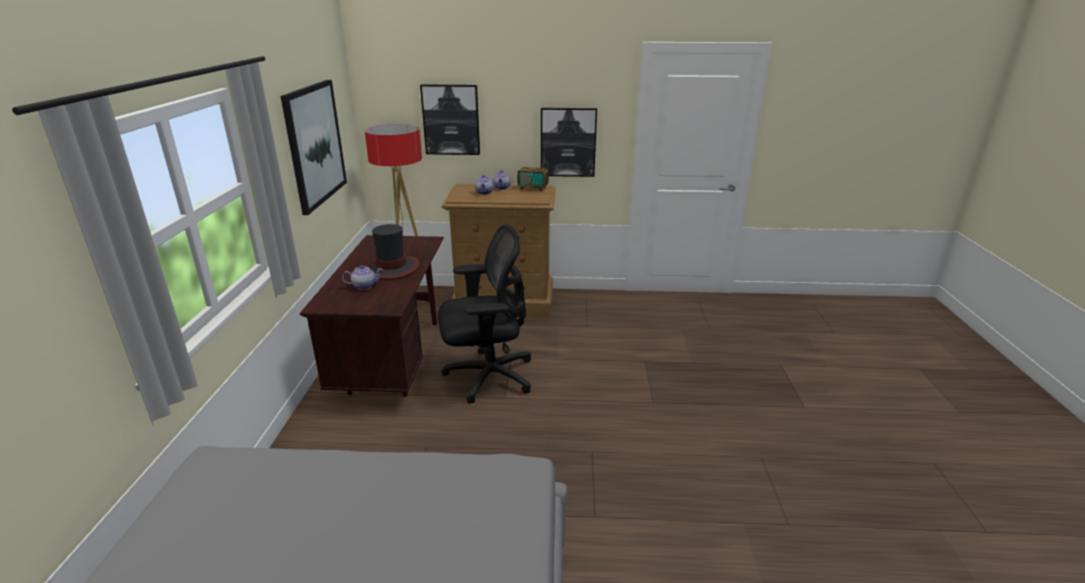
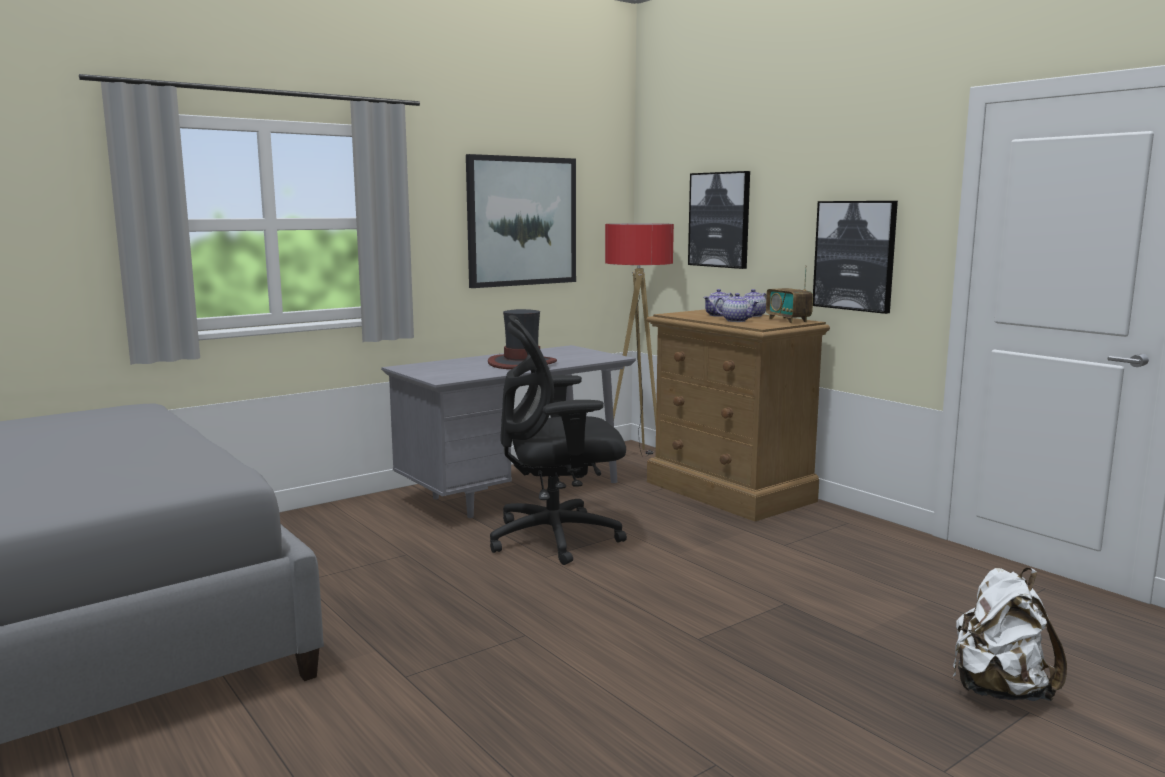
camera: 50 degrees right, 15 degrees down
(364, 286) = (467, 366): teapot -> teapot (736, 320)
(392, 362) = (514, 493): brown desk -> grey desk
(485, 378) = (562, 536): black office chair -> black office chair turned 135 degrees clockwise
(762, 361) = (998, 691): none -> white backpack

